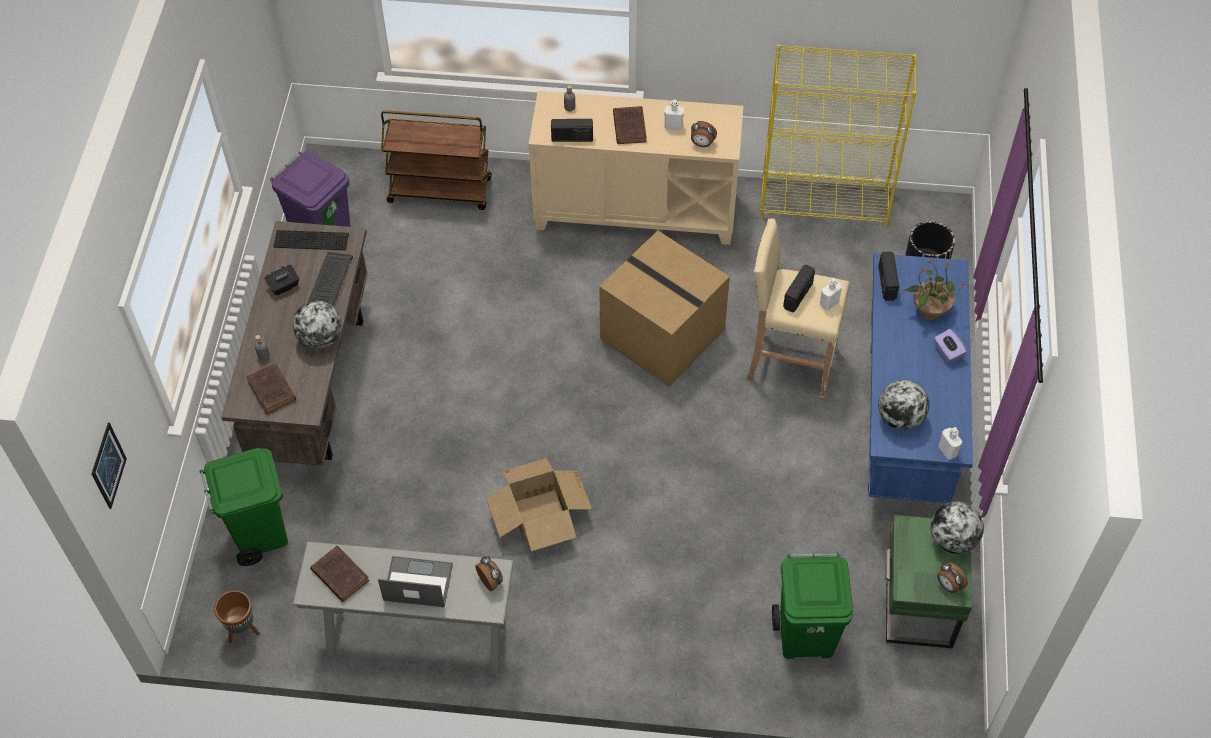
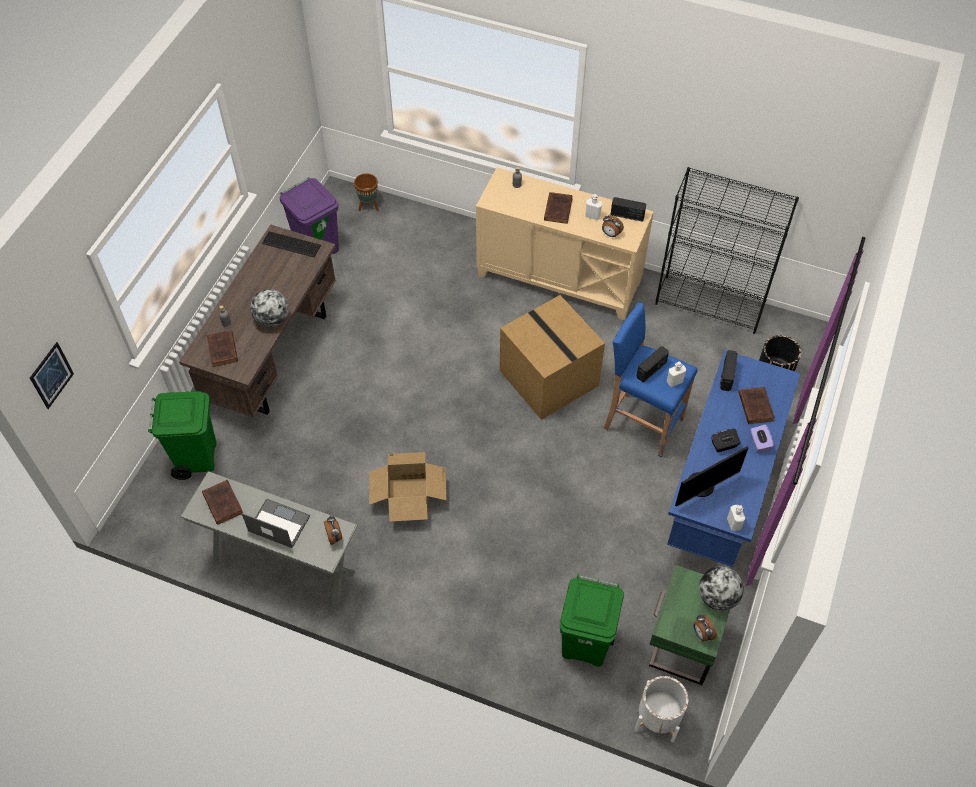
camera: 15 degrees right, 0 degrees up
(242, 630) = (159, 527): brown planter -> brown planter (368, 206)
(284, 286) = (259, 274): black tissue box -> black tissue box (724, 445)
(328, 283) = (293, 279): keyboard -> none
(441, 190) = (416, 231): brown cart -> none
(572, 138) = (510, 208): radio -> radio (627, 215)
(789, 363) = (641, 423): beige stool -> blue stool
(825, 203) = (710, 304): yellow bookcase -> black bookcase
(900, 418) = (702, 487): globe -> monitor
(914, 698) = (658, 718): none -> white planter
(929, 310) = (755, 406): potted plant -> brown book

